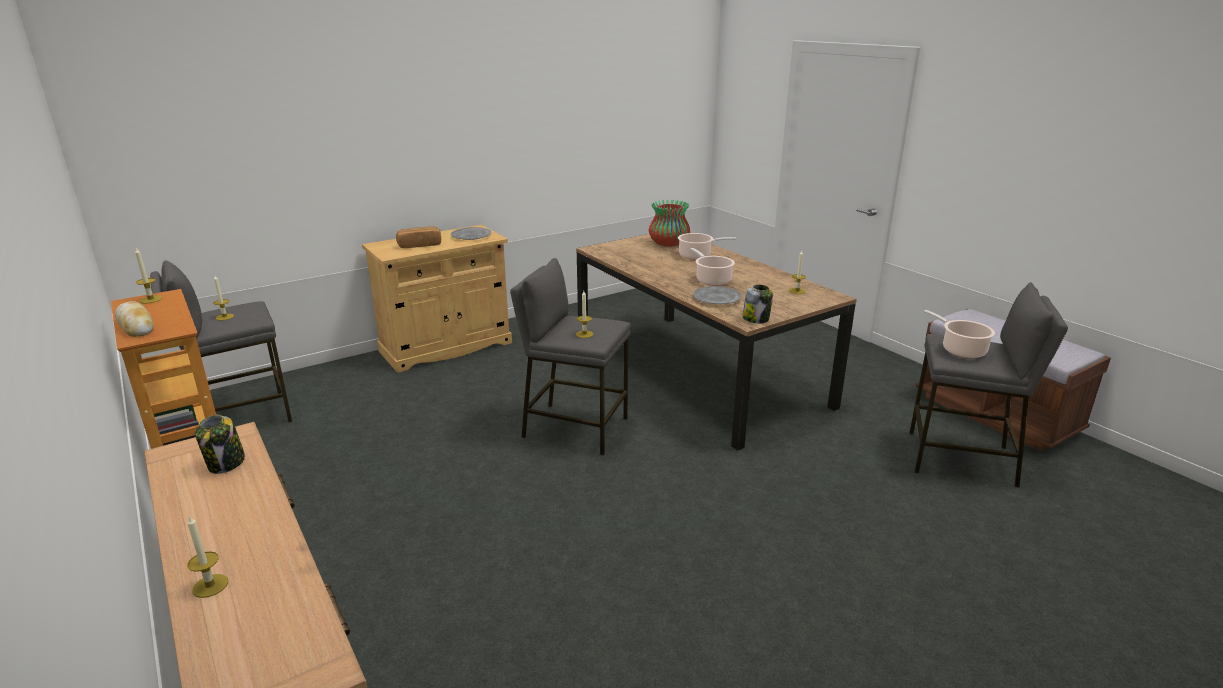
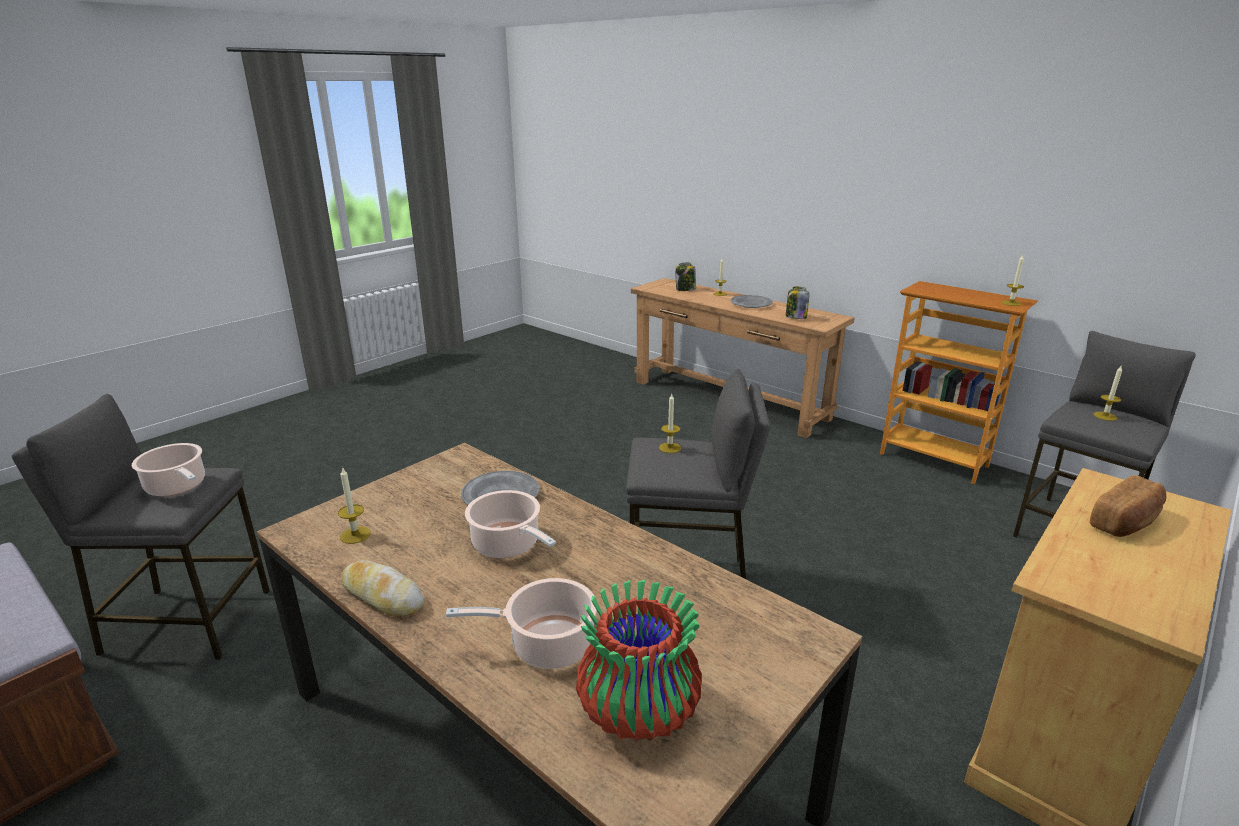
camera: 165 degrees right, 0 degrees up
(136, 325) = (953, 289): bread -> bread (382, 596)
(471, 236) = (1101, 577): grey plate -> grey plate (750, 304)
(756, 319) = (447, 462): jar -> jar (685, 289)

